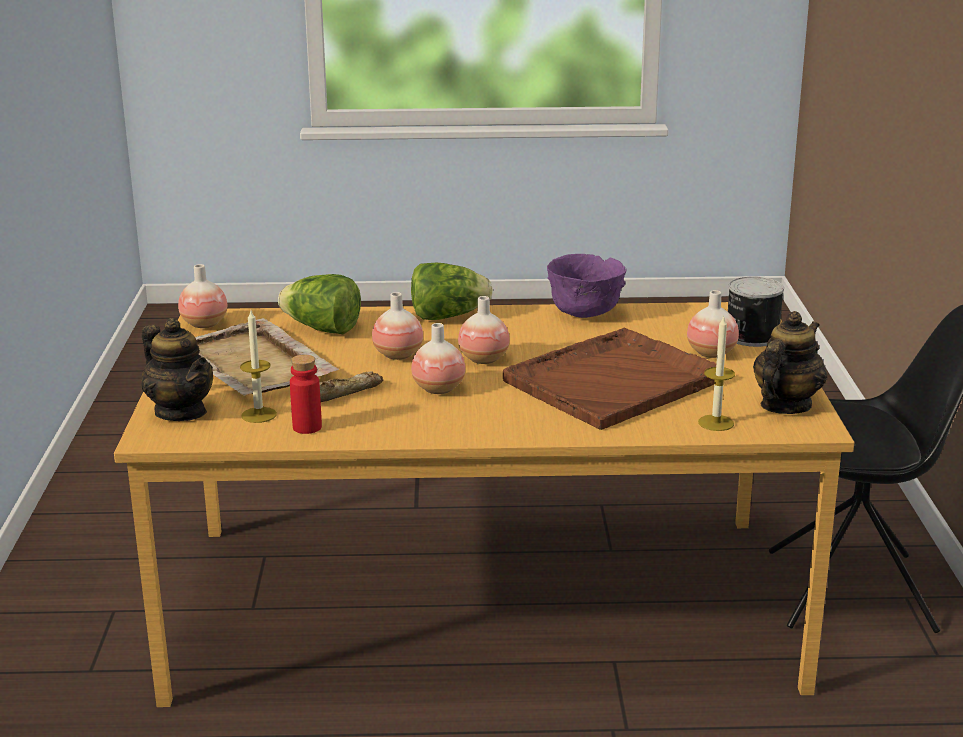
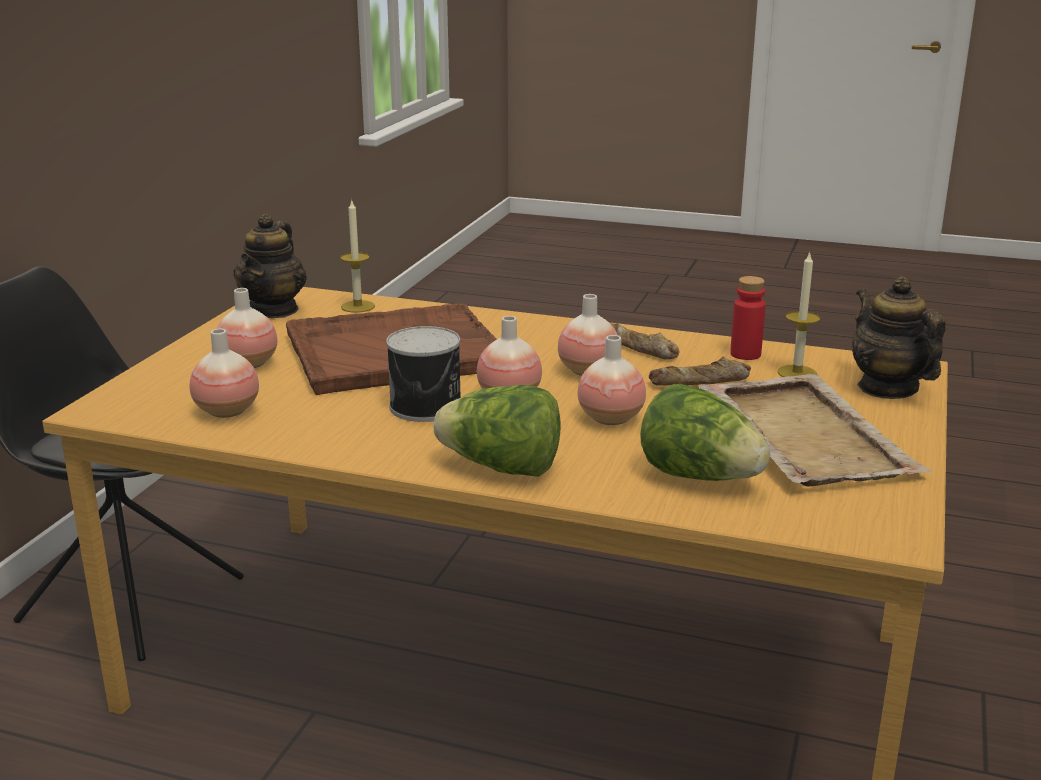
camera: 160 degrees left, 0 degrees up
(204, 324) = (892, 521): vase -> vase (227, 411)
(409, 418) = (637, 348): none -> bread
(585, 315) = (311, 438): purple bowl -> none
(750, 336) = (169, 376): can -> can (427, 406)
(785, 405) = (274, 310): teapot -> teapot turned 45 degrees counterclockwise

